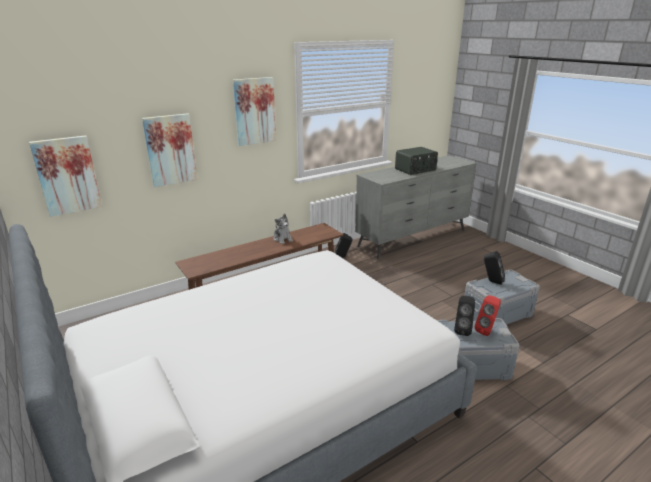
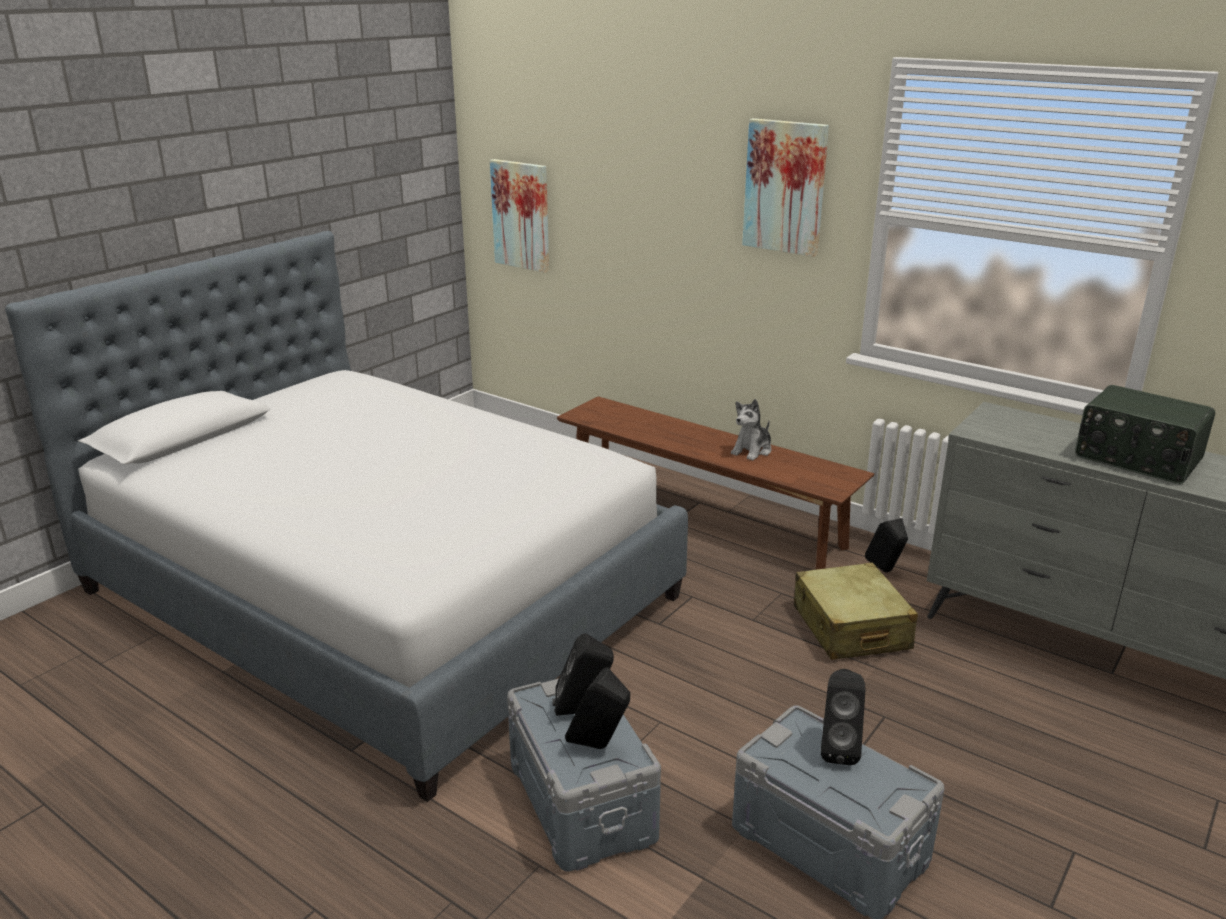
camera: 70 degrees right, 0 degrees up
(170, 150) = (640, 218): picture -> none
(376, 275) = (850, 628): none -> beige suitcase
(486, 330) = (599, 747): red speaker -> black speaker

